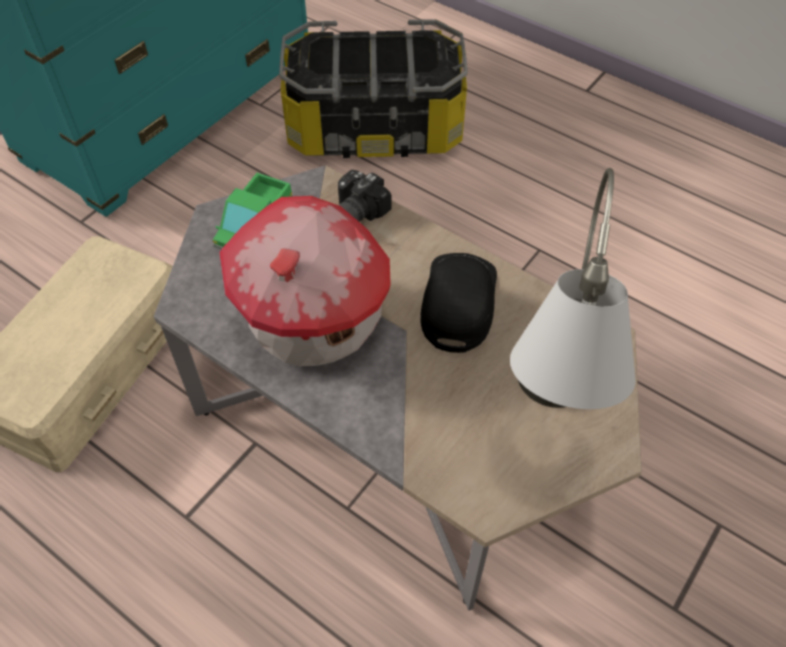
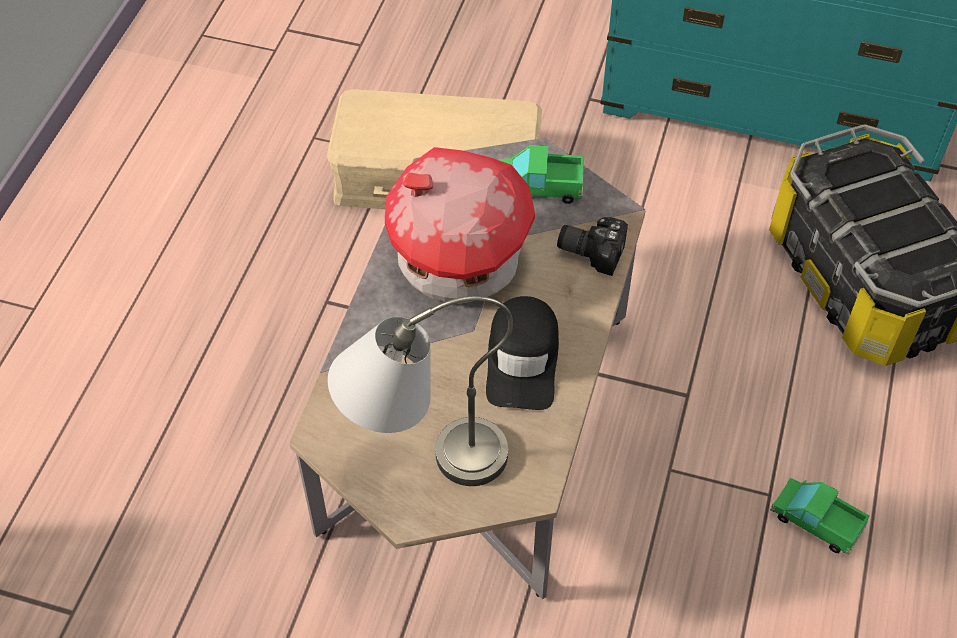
camera: 70 degrees right, 0 degrees up
(458, 302) = (523, 360): black cap -> black cap turned 105 degrees clockwise
(570, 231) = (816, 521): none -> toy truck

